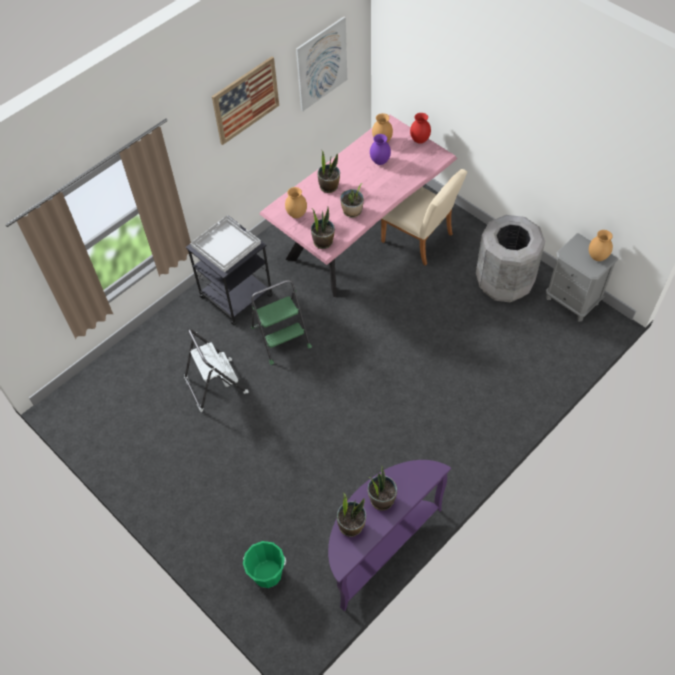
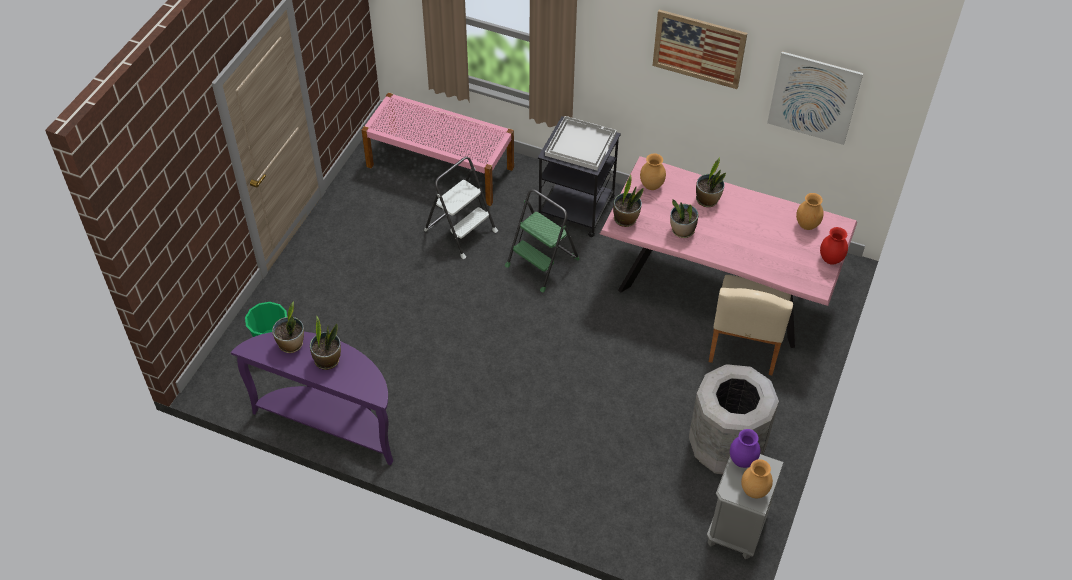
camera: 65 degrees right, 5 degrees down
(133, 377) = (440, 166): none -> pink bench
(380, 161) = (773, 233): purple vase -> purple vase (742, 461)

